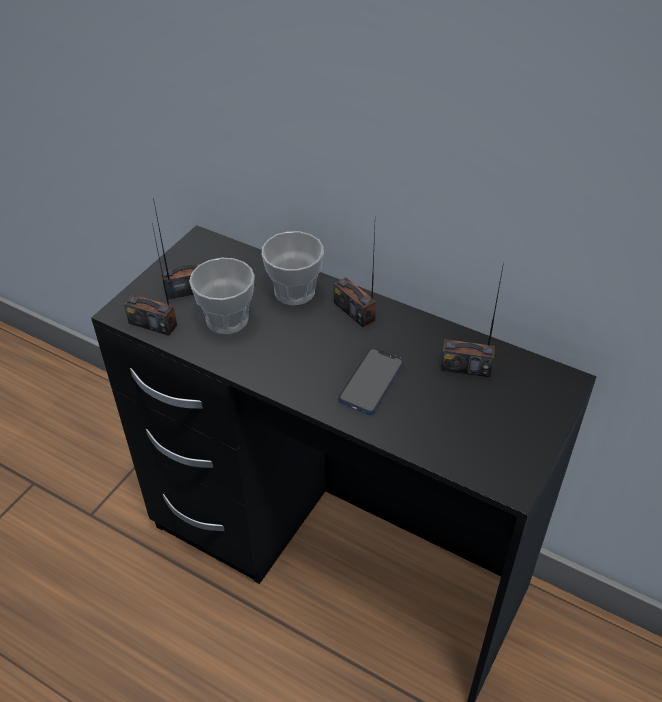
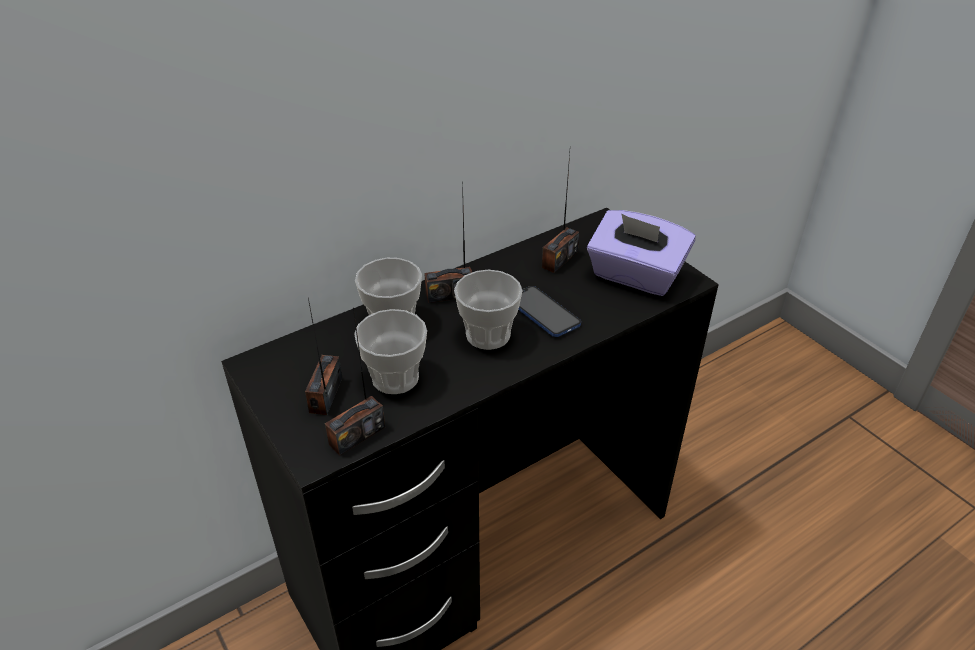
camera: 65 degrees left, 5 degrees down
(314, 355) = (488, 335): none -> cup
(484, 435) = (635, 276): none -> purple tissue box

